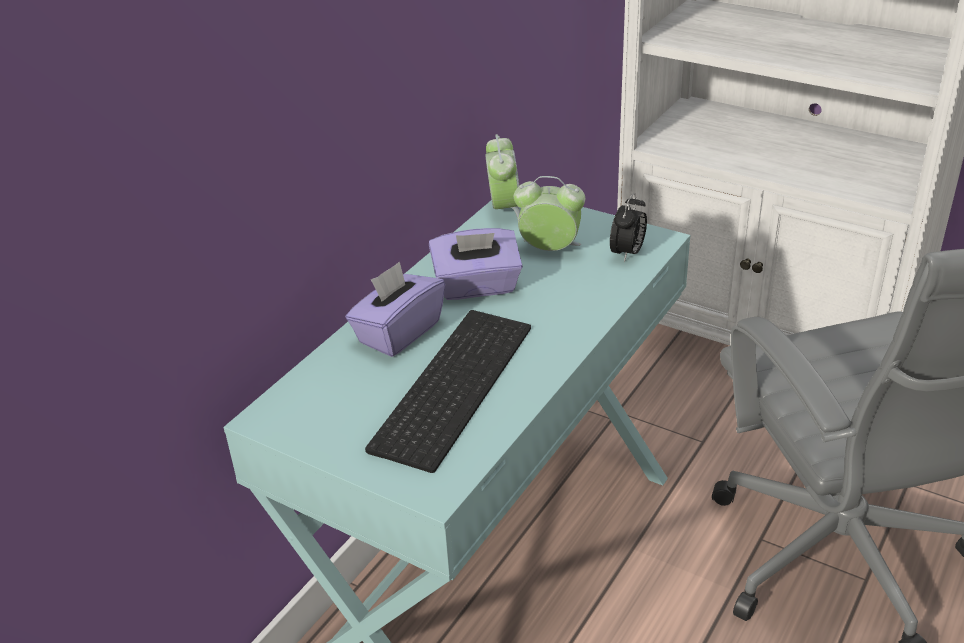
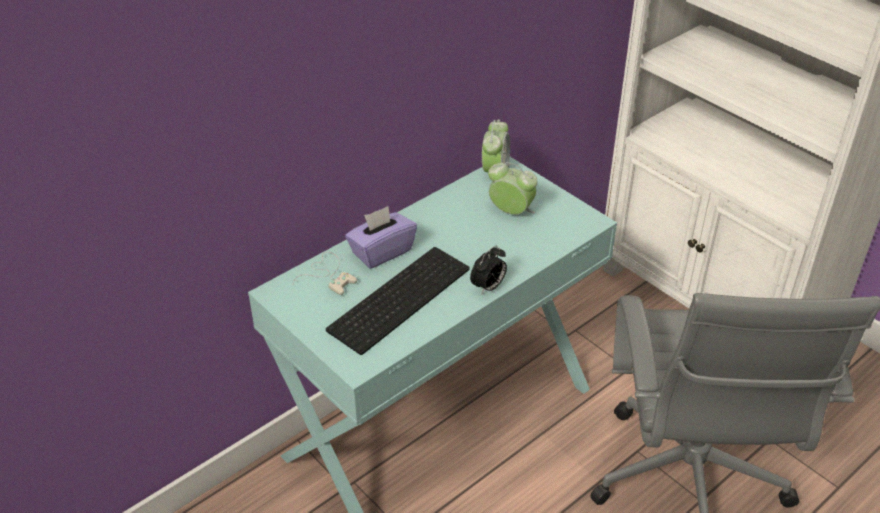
camera: 15 degrees right, 5 degrees up
(335, 378) = (328, 275): none -> white game controller
(477, 287) = (448, 229): purple tissue box -> none
(627, 253) = (564, 227): alarm clock -> alarm clock (488, 287)

